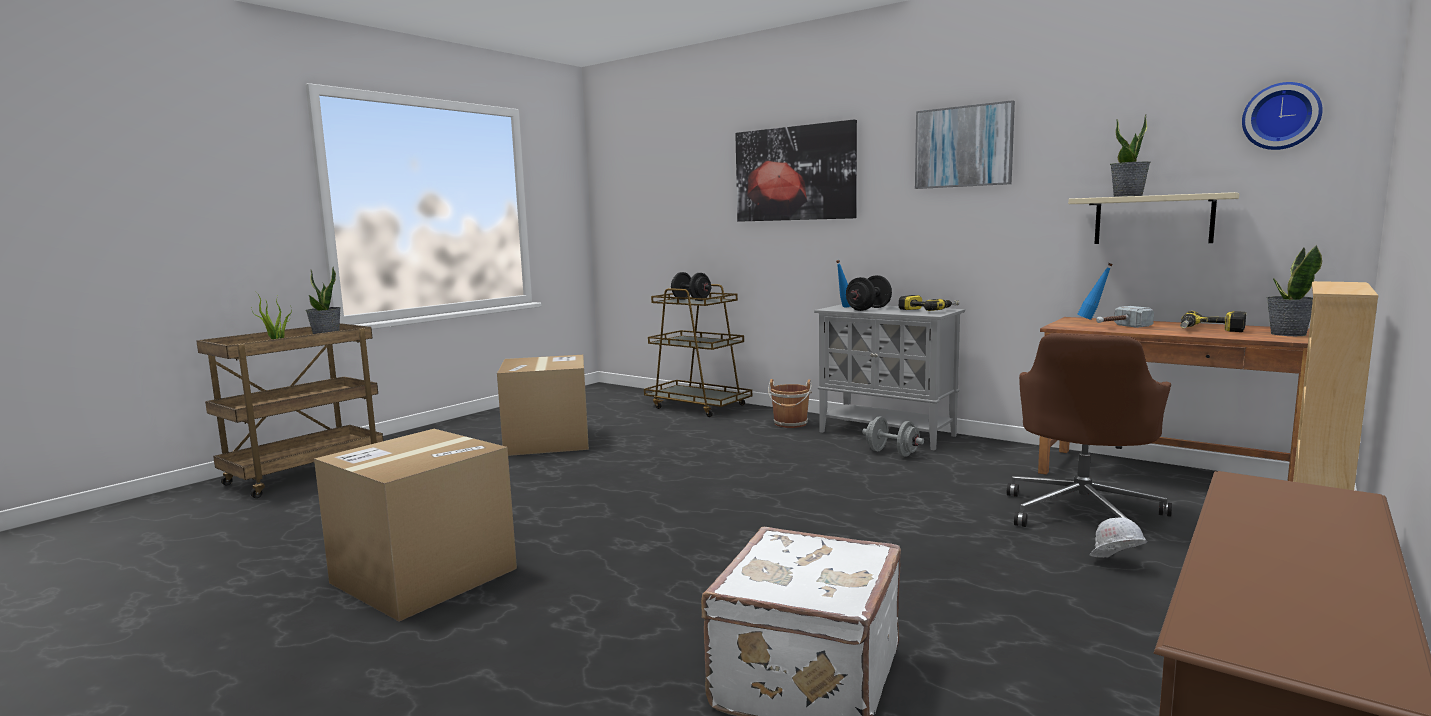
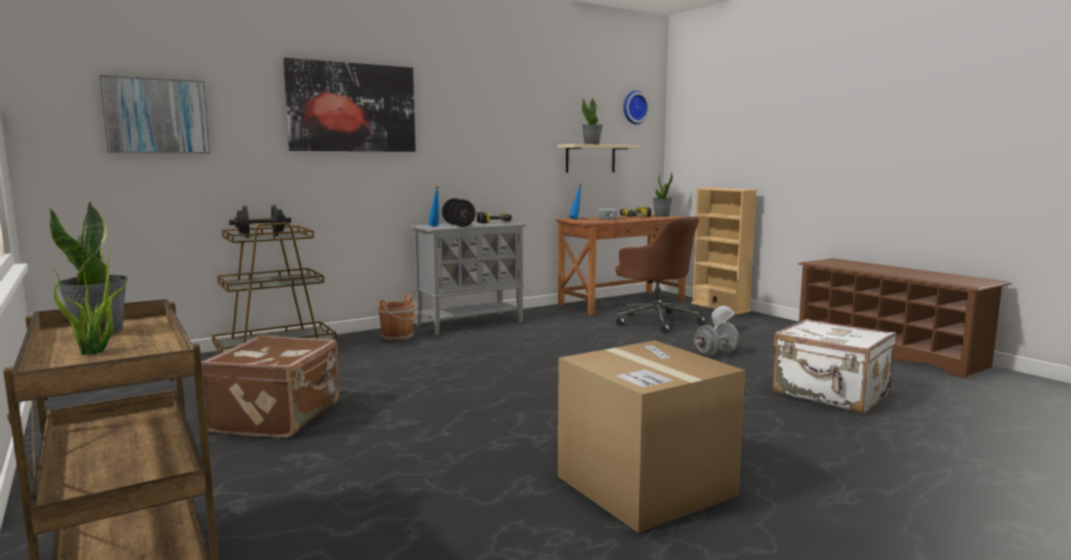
camera: 70 degrees left, 0 degrees up
(547, 441) = (279, 417): cardboard box -> brown suitcase
(892, 453) = (514, 329): grey dumbbell -> grey dumbbell (716, 353)
(963, 147) = (492, 102): picture -> picture (156, 116)

